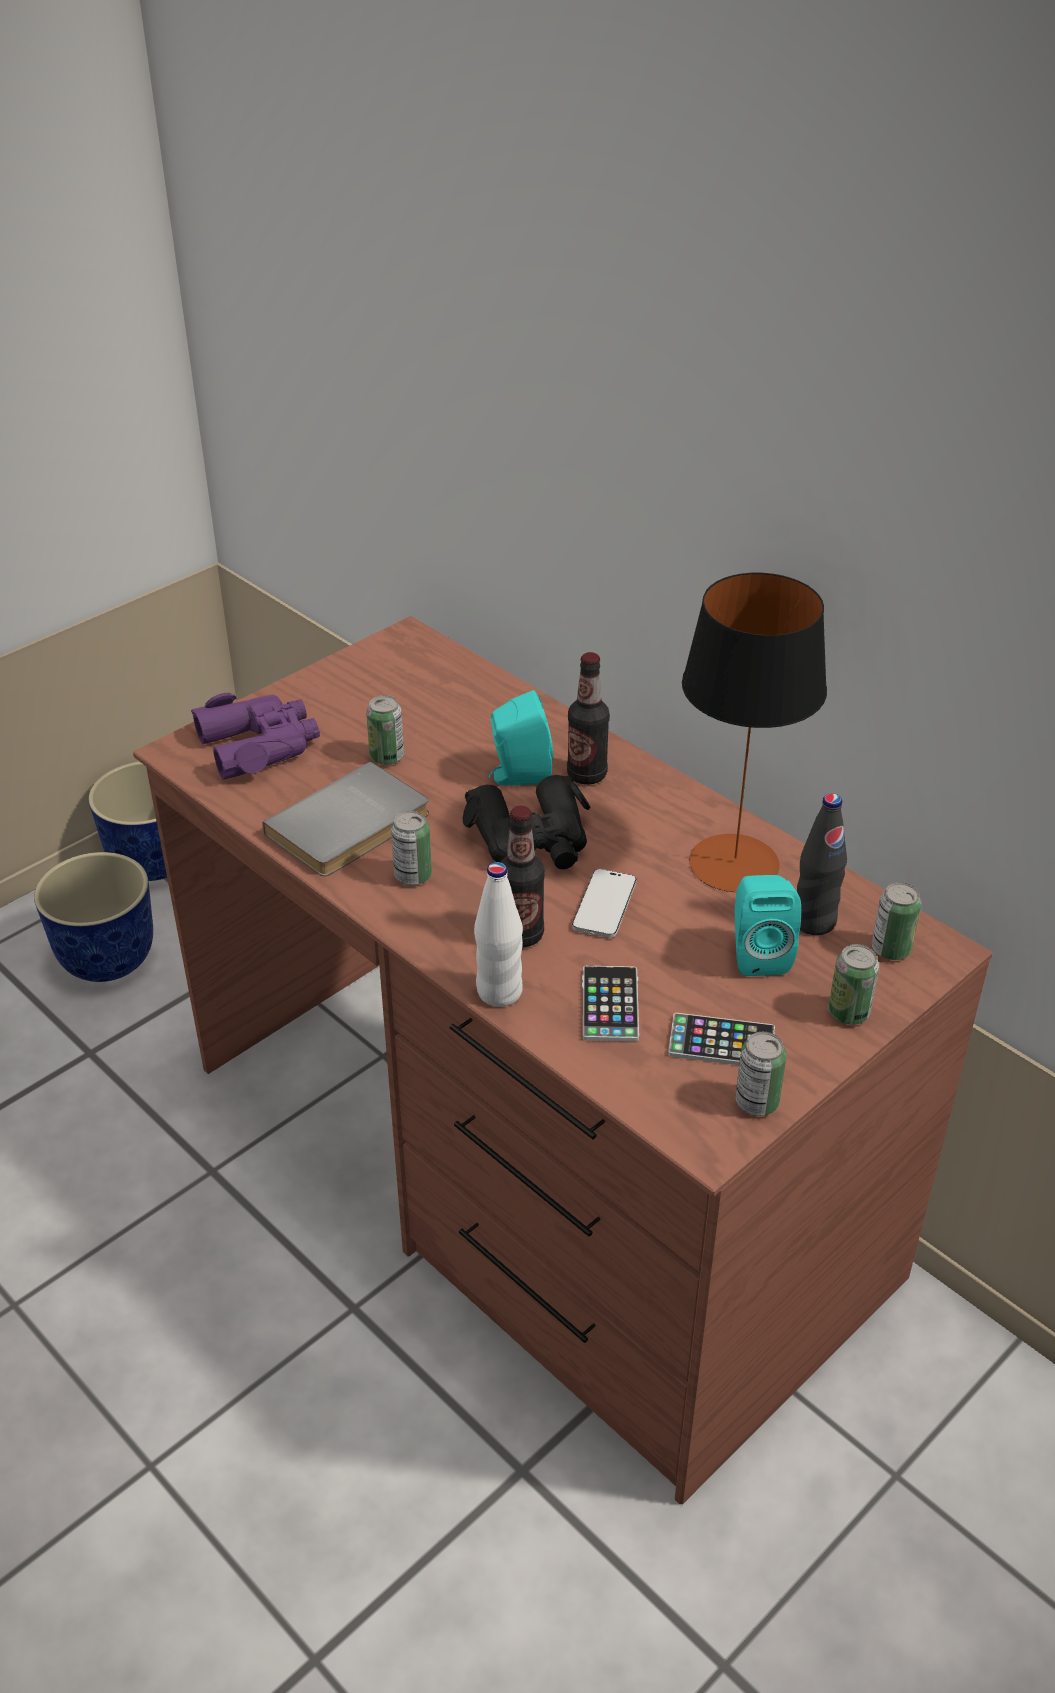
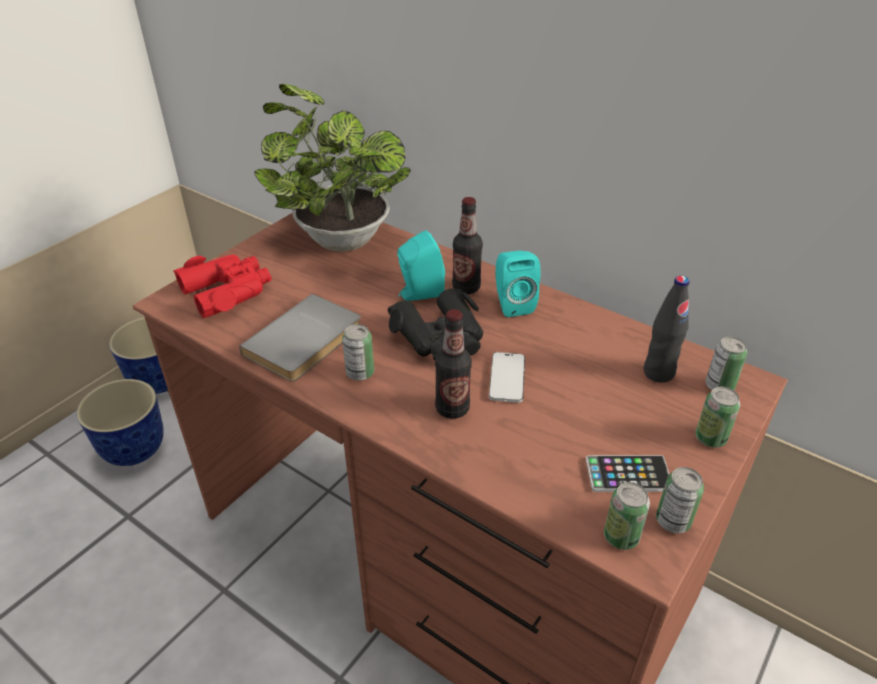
camera: 10 degrees left, 0 degrees up
(259, 745) = (227, 291): purple binoculars -> red binoculars
(387, 757) = (322, 290): can -> can (621, 537)
(426, 681) = (338, 237): none -> potted plant
(499, 992) = (448, 456): white bottle -> none
(610, 1004) = (535, 455): phone -> none
(734, 863) = (588, 337): table lamp -> none
(758, 954) = (629, 401): turquoise speaker -> turquoise speaker (512, 304)

